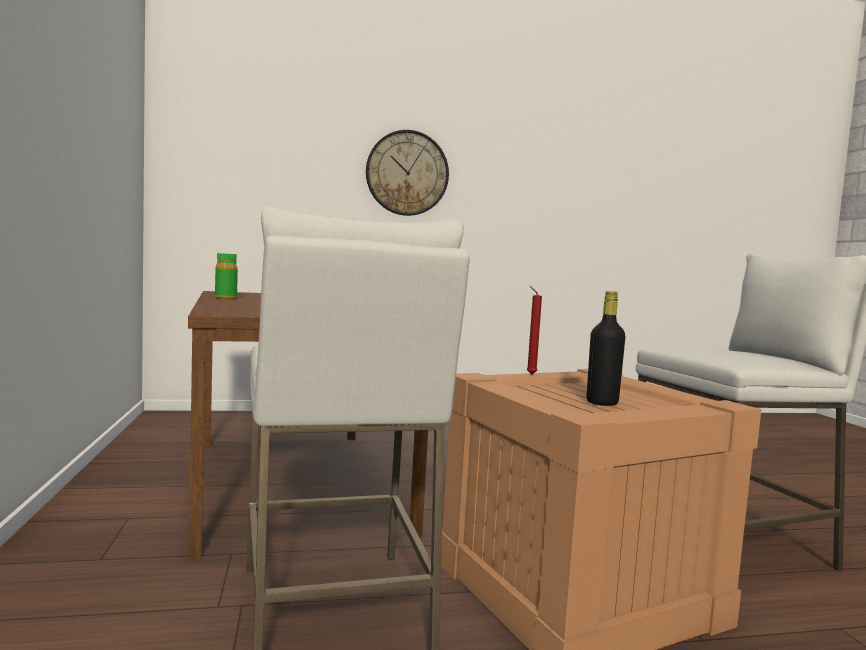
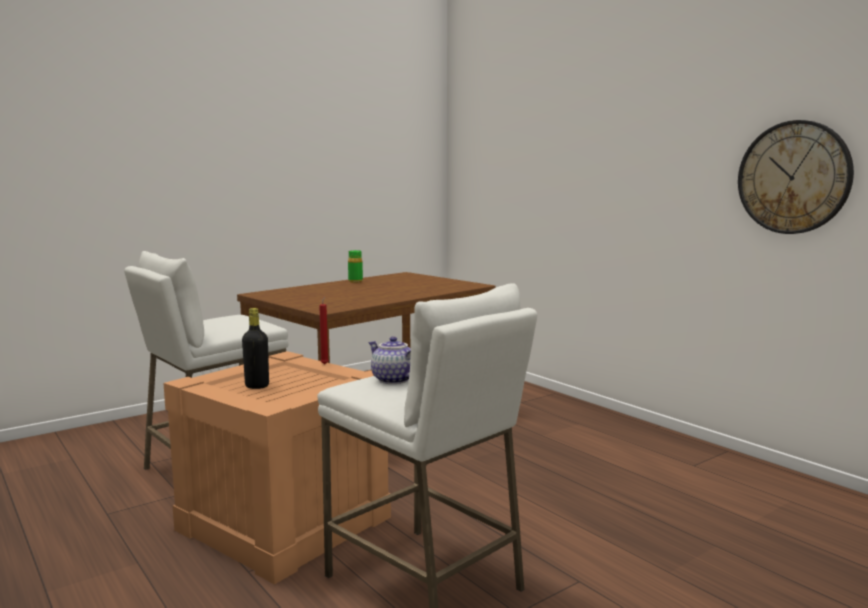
camera: 65 degrees right, 5 degrees up
(407, 173) = (605, 156): wall clock -> wall clock (793, 177)
(721, 353) = (392, 380): none -> teapot

